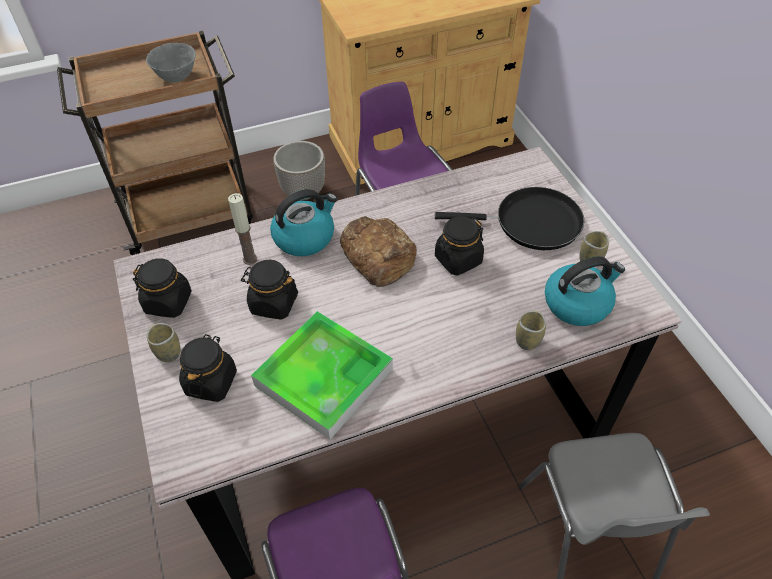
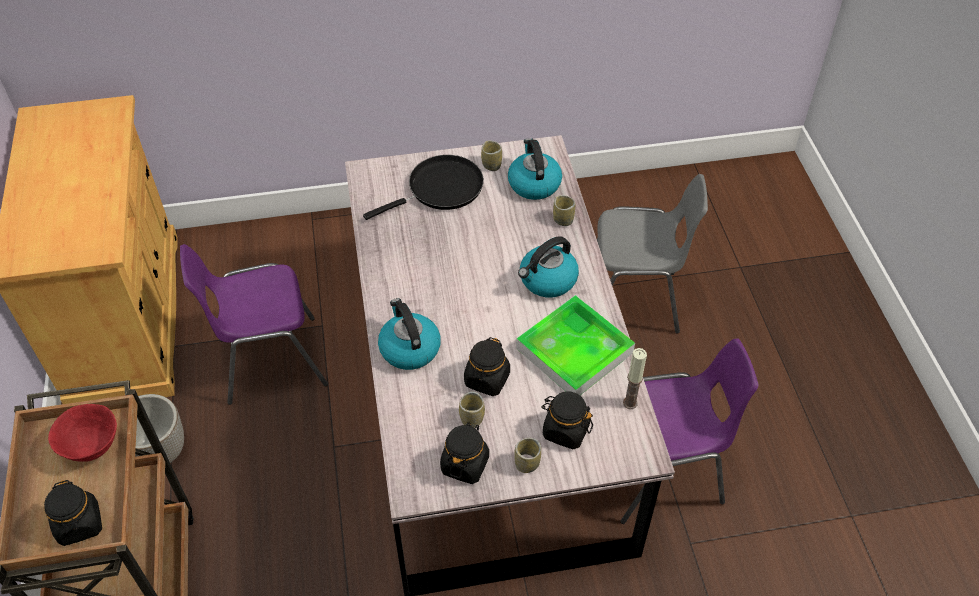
camera: 80 degrees left, 0 degrees up
(177, 77) = (92, 447): grey bowl -> red bowl
(223, 299) = (472, 418): none -> cup
(250, 259) = (425, 394): candle -> candle (630, 403)
(378, 256) = (449, 296): bread -> none
(424, 337) = (547, 280): none -> kettle
(458, 260) = (469, 244): black jar -> black jar (79, 524)
(531, 223) = (440, 189): black frying pan -> black frying pan turned 45 degrees clockwise

